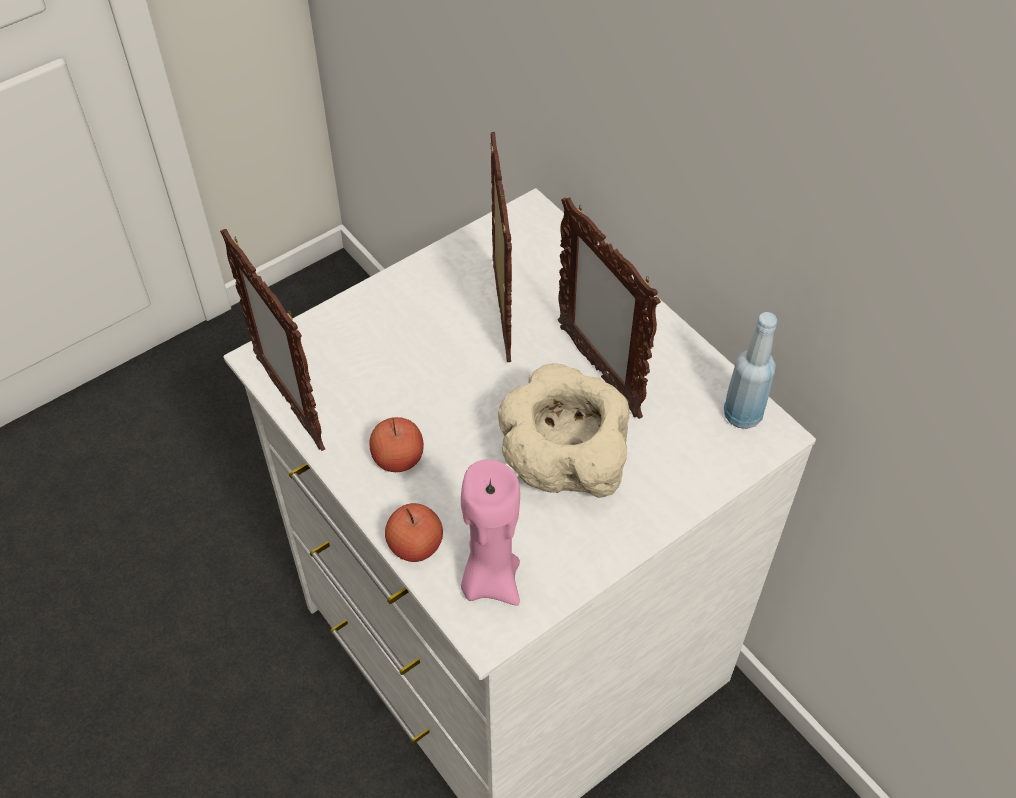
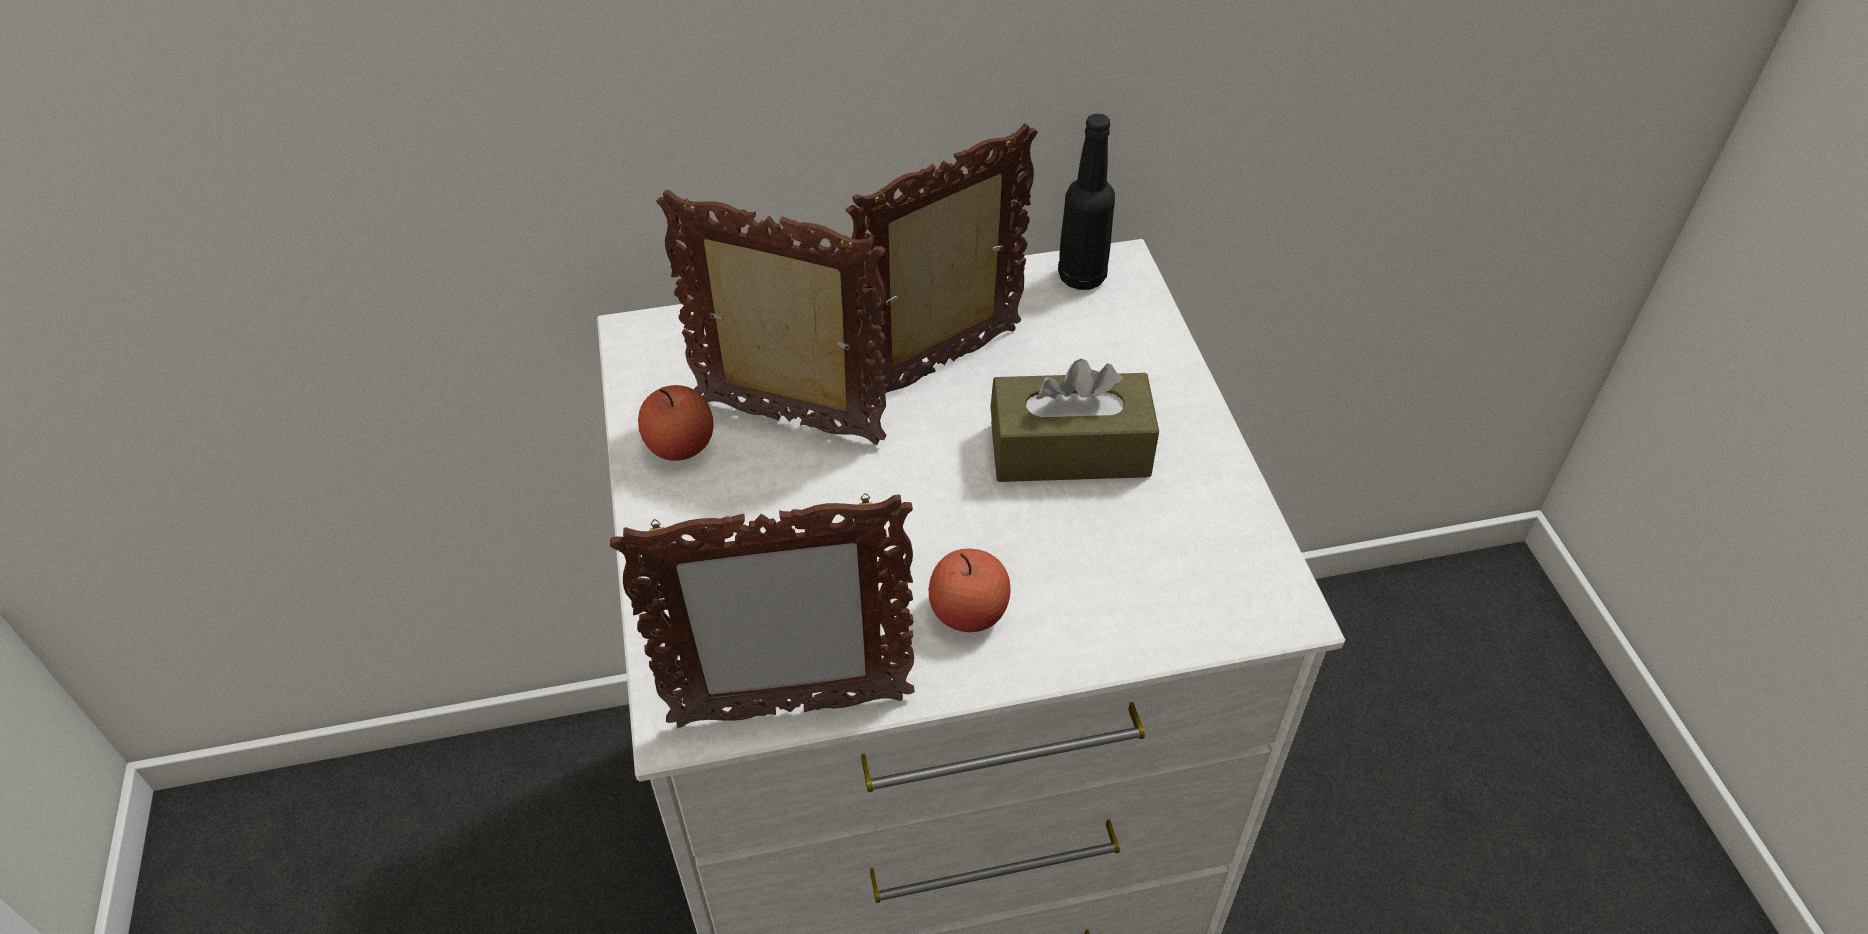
camera: 65 degrees left, 5 degrees down
(415, 545) = (1122, 640): apple -> apple (680, 445)
(490, 579) = (1208, 580): pink candle -> none
(563, 465) = (1069, 450): beige bowl -> brown tissue box
(598, 370) = (944, 367): picture frame -> picture frame turned 150 degrees clockwise
(742, 415) = (1082, 277): blue bottle -> black bottle

